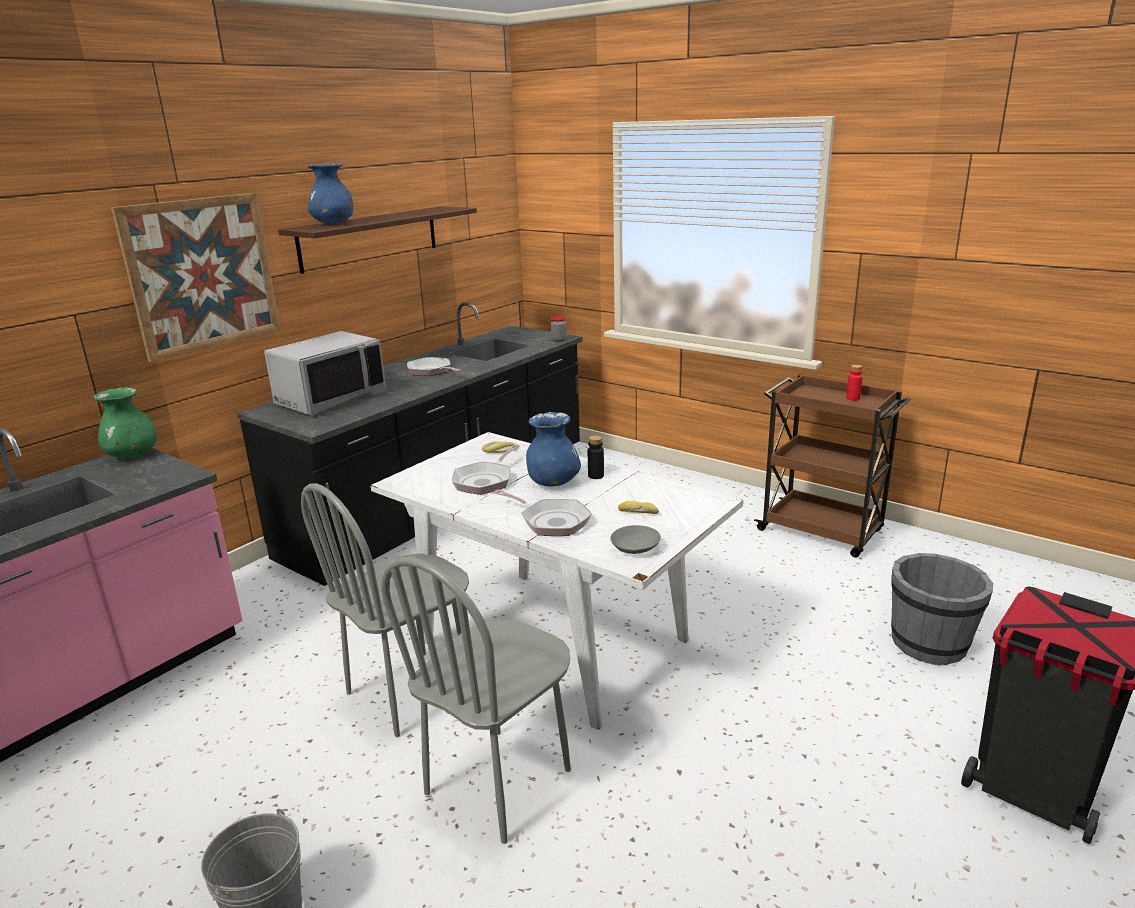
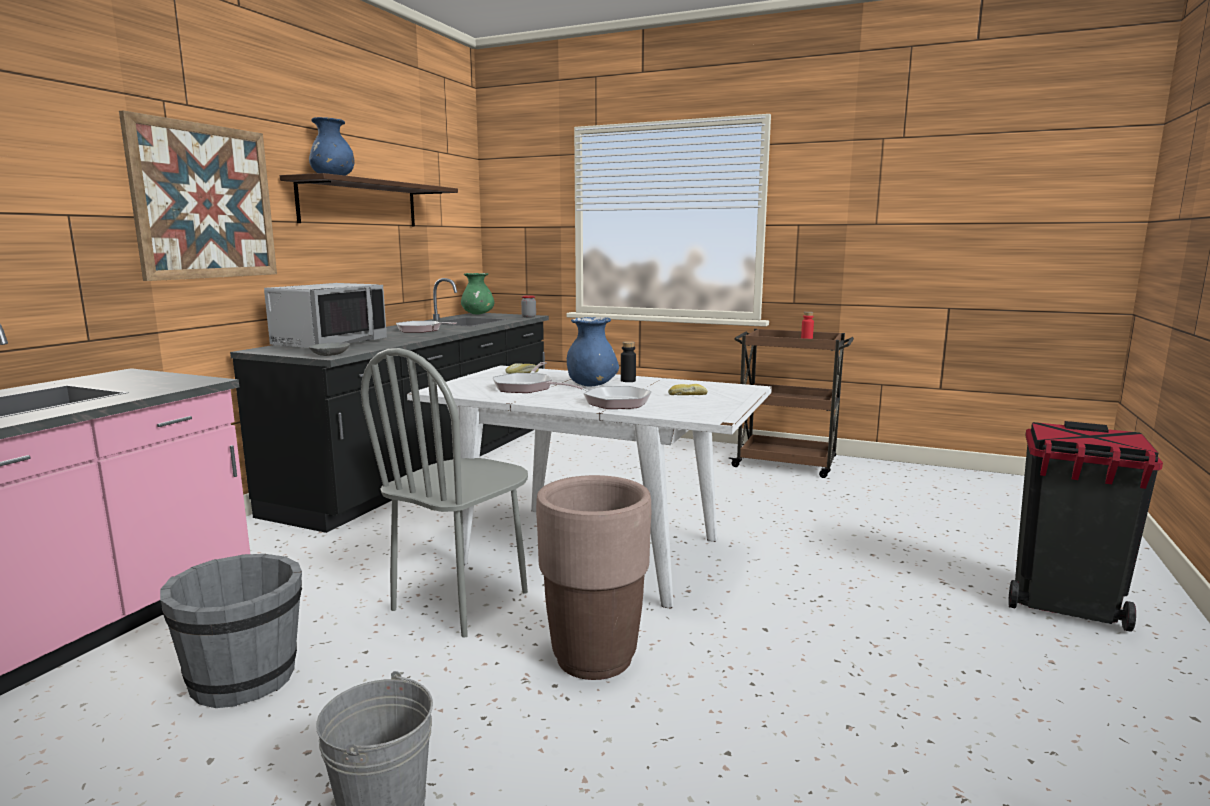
camera: 15 degrees left, 10 degrees down
(132, 455) = (125, 374): green vase -> green vase (478, 314)
(499, 782) = (594, 658): grey chair -> brown planter
(634, 548) = (705, 411): grey bowl -> grey bowl (329, 355)
(930, 643) = (919, 524): grey bucket -> grey bucket (245, 678)

